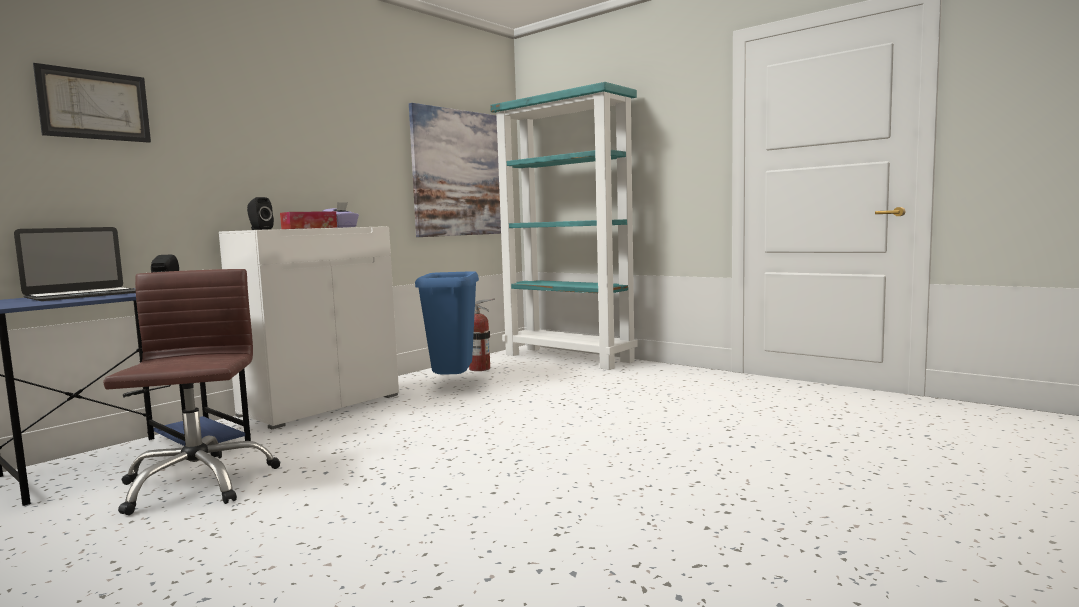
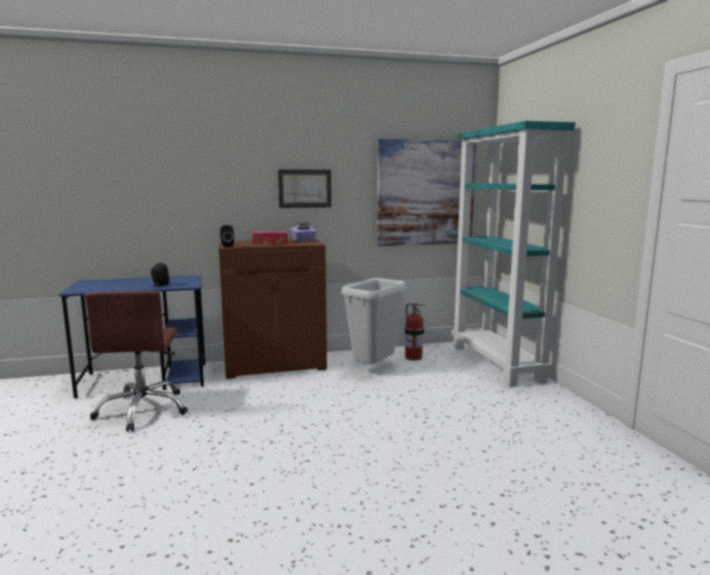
camera: 35 degrees right, 5 degrees up
(84, 295) = (124, 282): laptop -> none
(94, 105) = (146, 165): picture -> picture (304, 188)
(197, 483) = (143, 410): brown office chair -> brown office chair turned 150 degrees clockwise
(320, 405) = (275, 365): white cabinet -> brown cabinet
(454, 384) = (374, 369): blue trash can -> grey trash can

